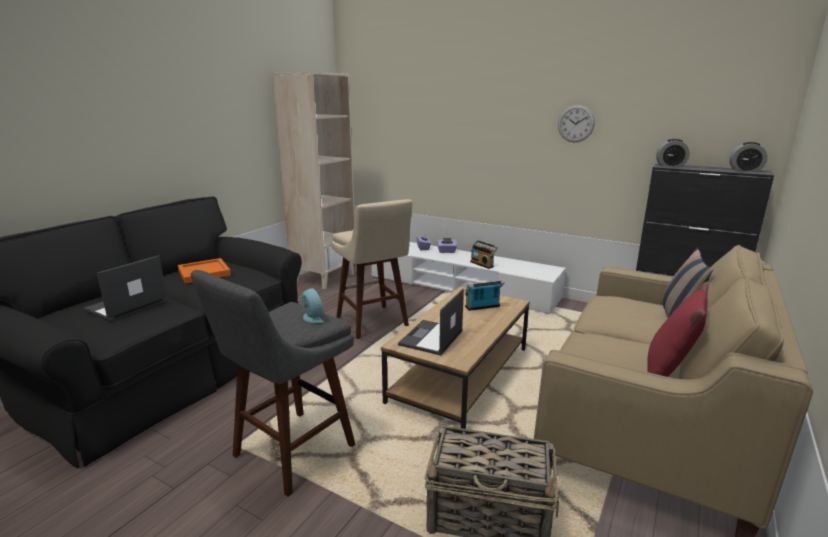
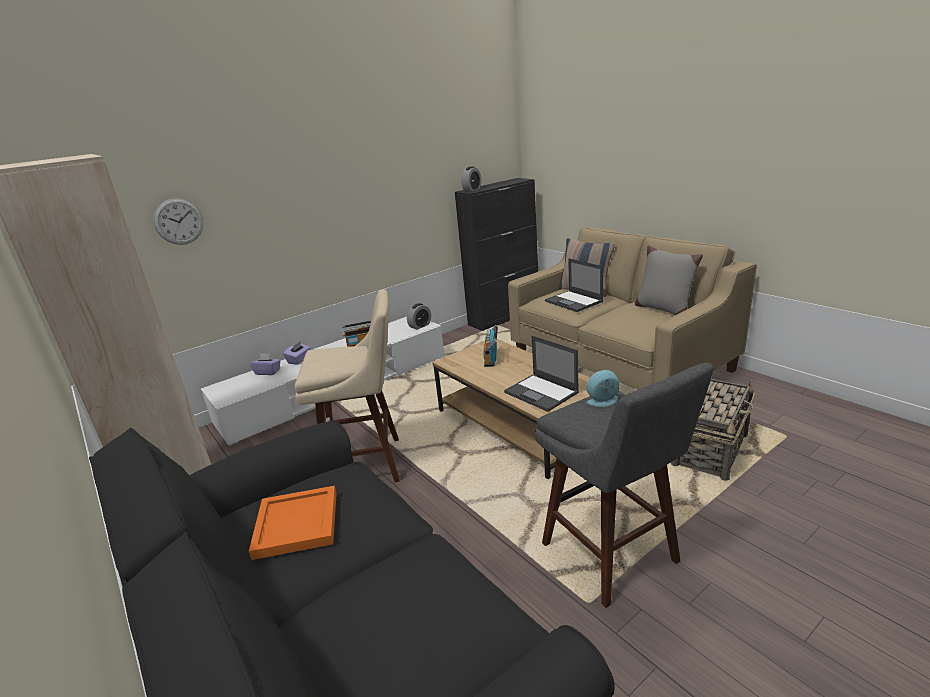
camera: 65 degrees left, 5 degrees up
(125, 305) = (391, 613): laptop -> laptop (574, 301)
(576, 123) = (385, 170): wall clock -> wall clock (179, 221)
(668, 372) = (663, 309): red pillow -> grey pillow
(745, 170) = (512, 181): alarm clock -> alarm clock (420, 326)

